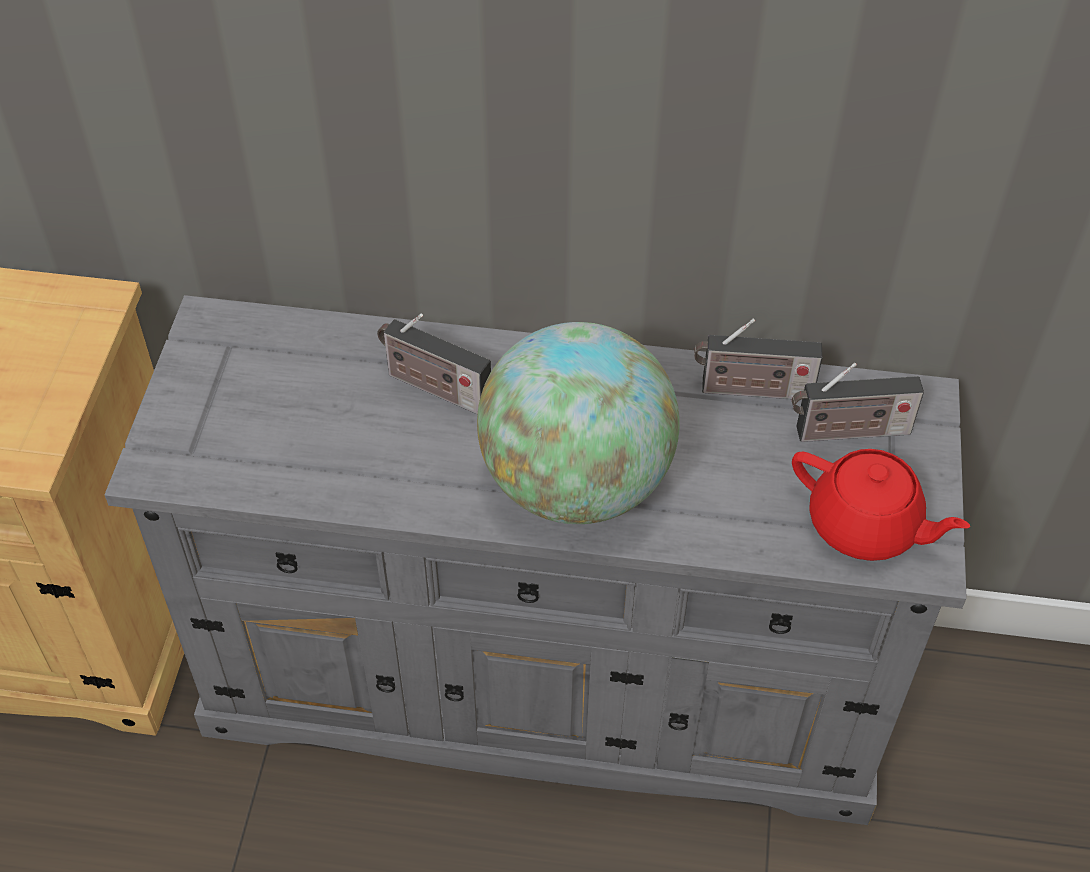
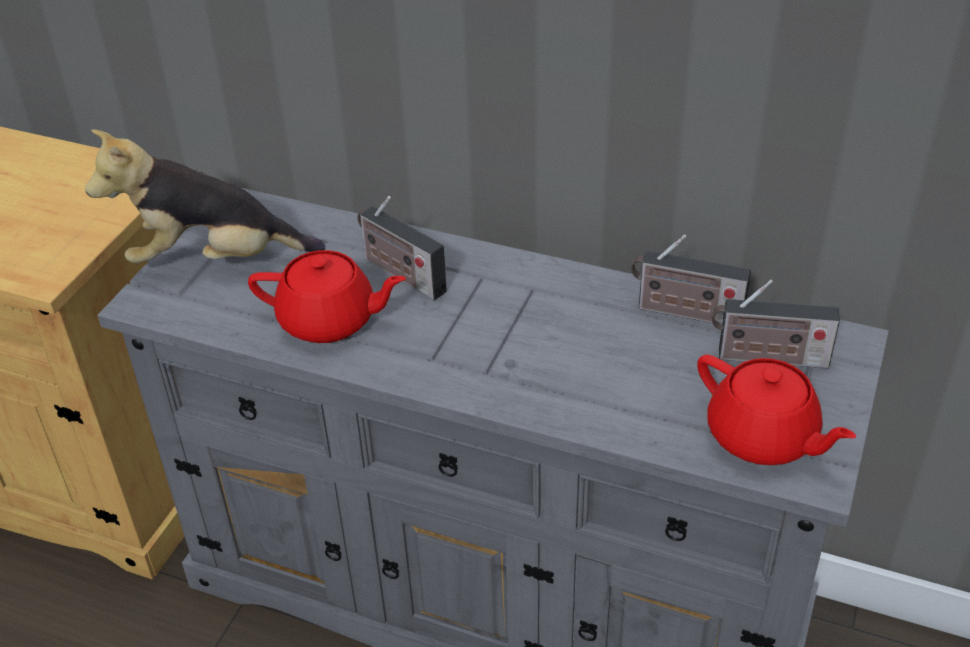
camera: 15 degrees right, 10 degrees down
(214, 401) = (214, 260): none -> plush toy
(375, 460) = (329, 321): none -> red teapot
(576, 483) = (499, 363): globe -> none

